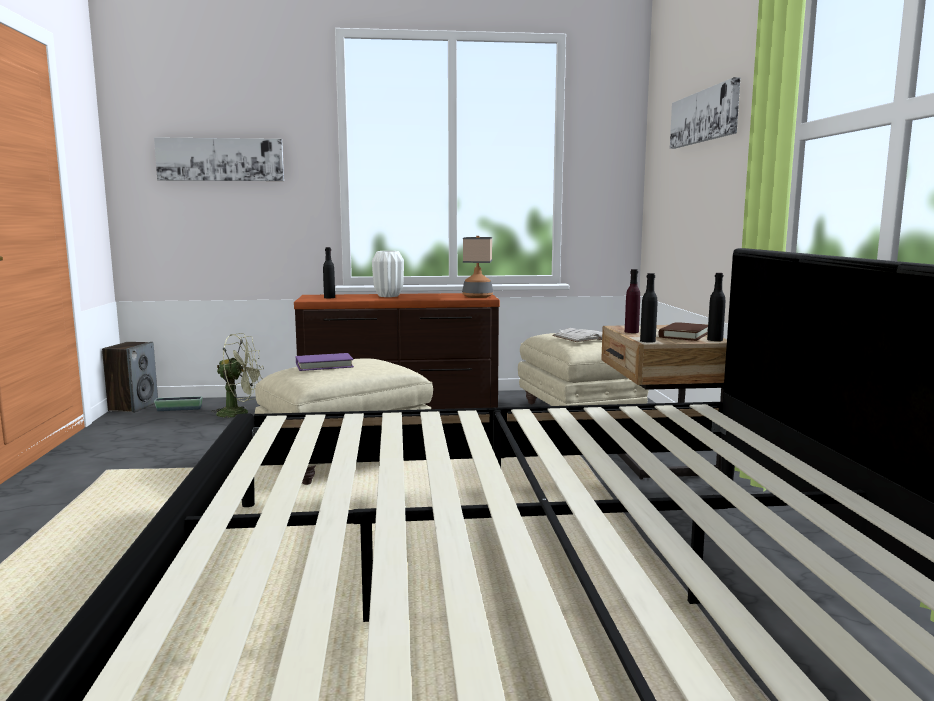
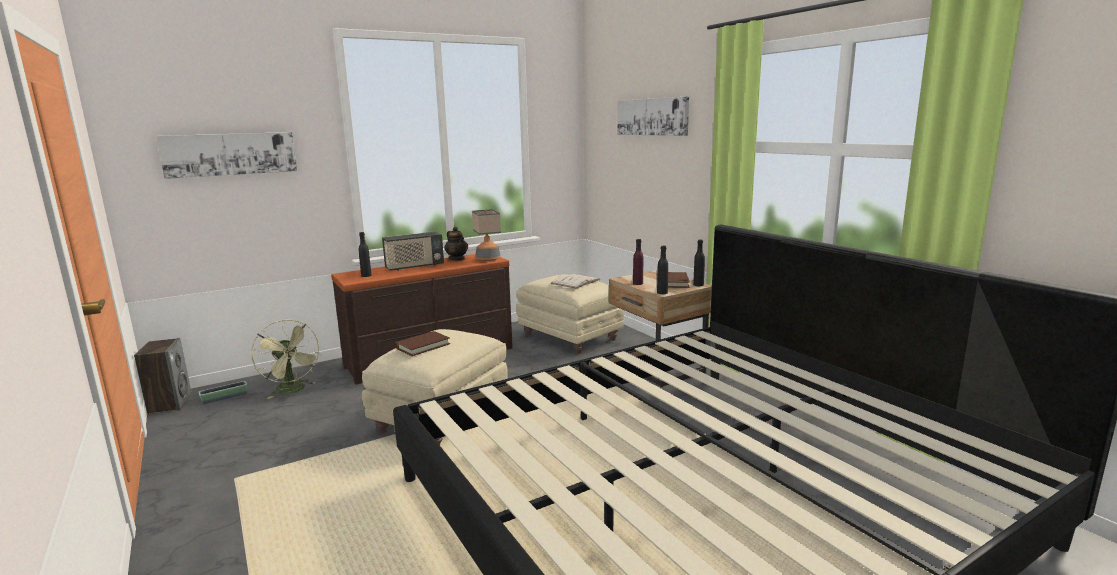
camera: 25 degrees left, 5 degrees up
(240, 413) = (293, 390): green fan -> green fan turned 75 degrees clockwise
(324, 365) = (423, 346): purple book -> brown book
(389, 296) = (414, 267): white vase -> radio
(445, 294) = (457, 259): none -> teapot

